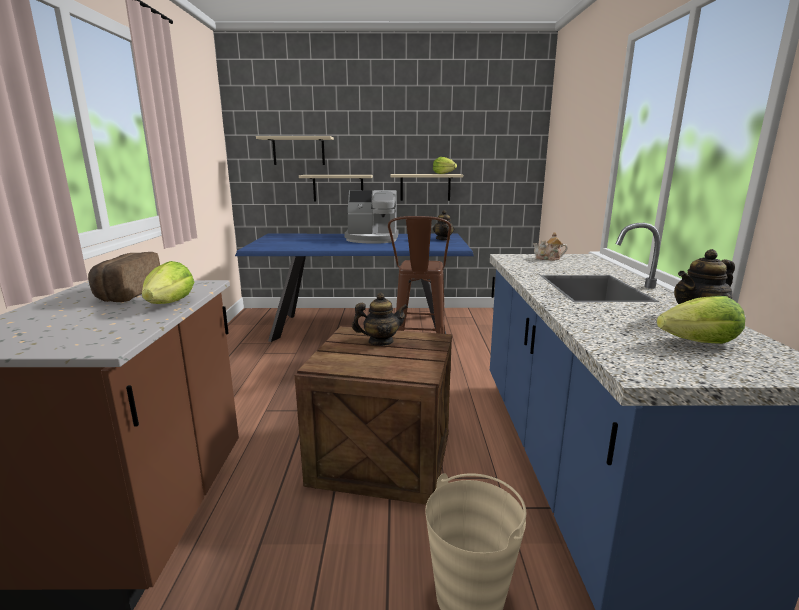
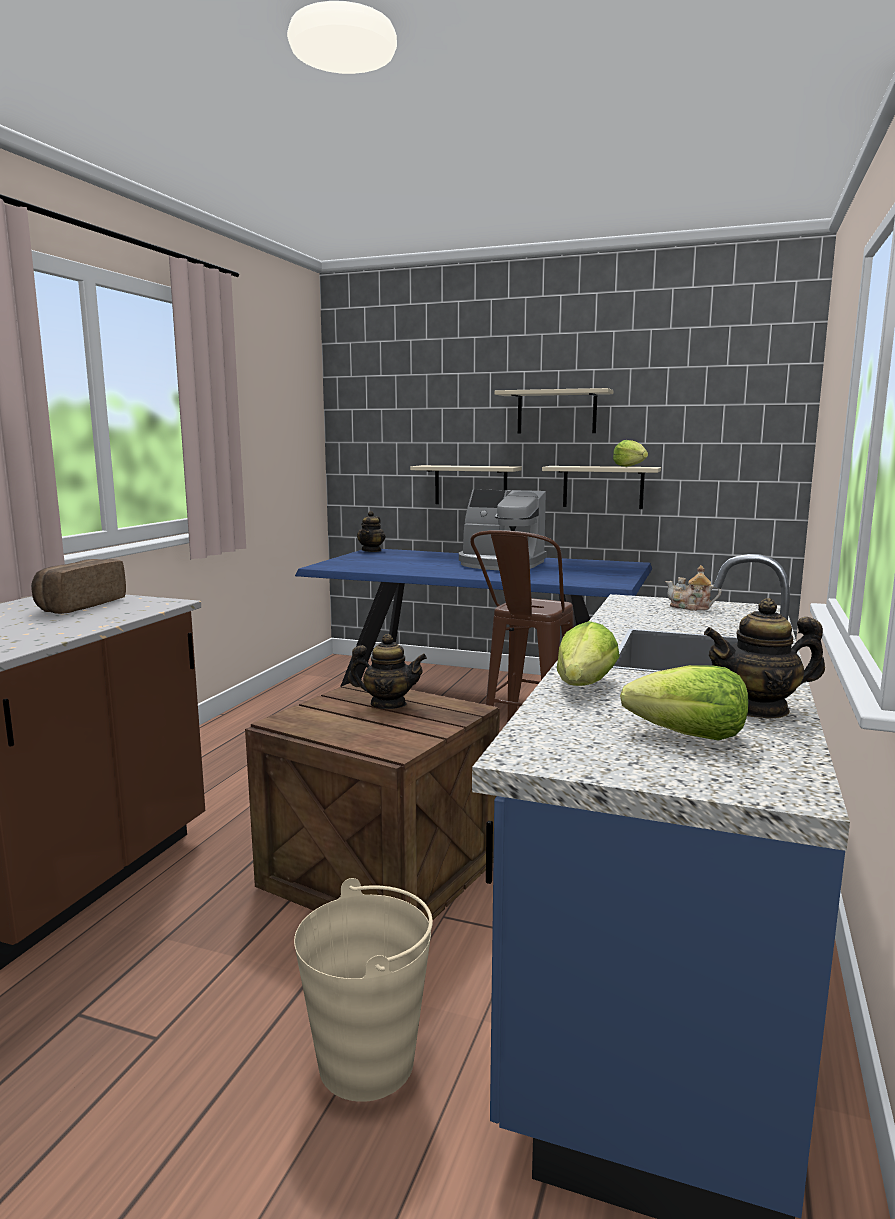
camera: 20 degrees right, 5 degrees down
(170, 303) = (104, 620): lettuce -> lettuce (584, 686)
(298, 151) = (418, 431): beige shelf -> beige shelf (556, 412)
(443, 239) = (610, 570): teapot -> teapot (371, 550)

